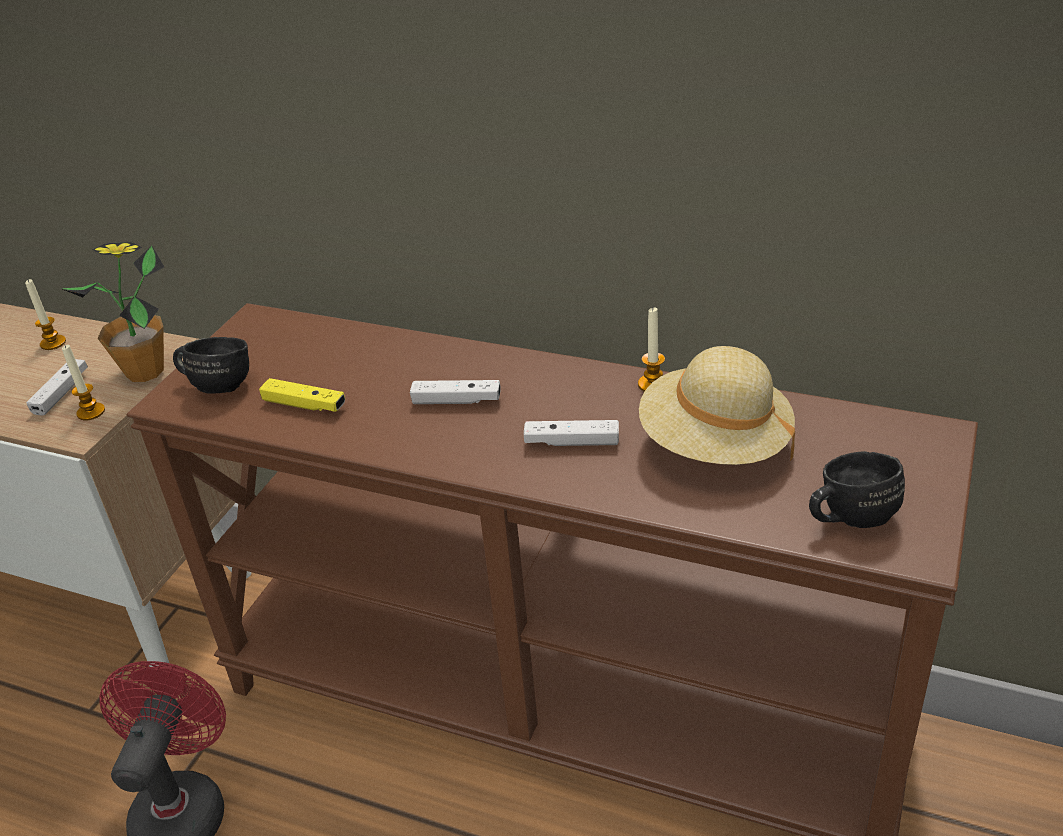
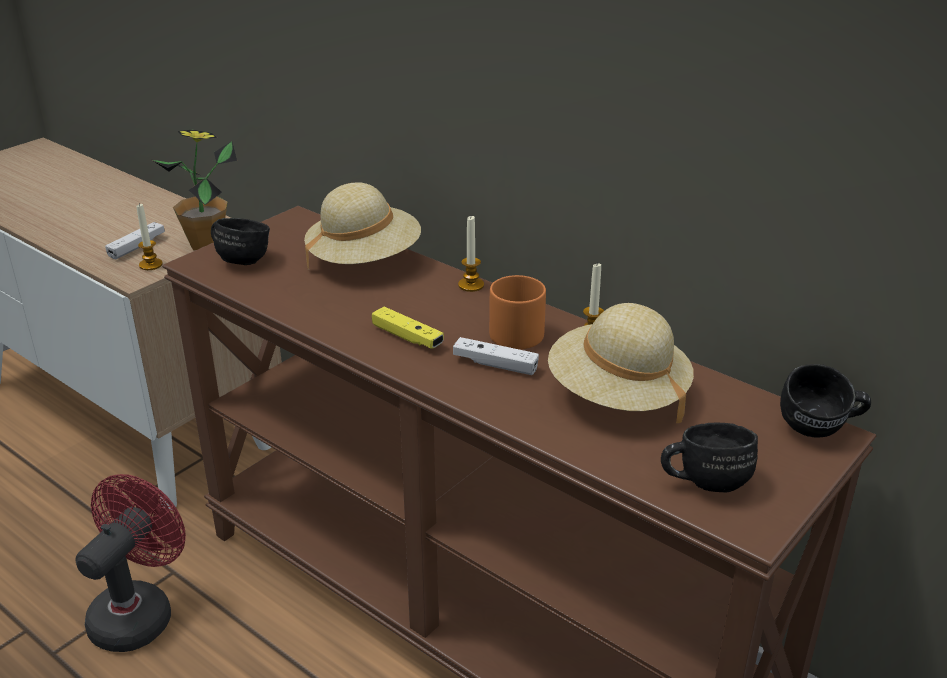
camera: 15 degrees right, 5 degrees down
(53, 343) = (151, 210): candle -> candle (471, 285)
(304, 405) = (297, 288): yellow game controller -> yellow game controller (407, 337)
(361, 353) = (364, 260): none -> beige hat
(456, 401) = (419, 312): white game controller -> none
(565, 399) = (510, 330): none -> orange mug
(927, 432) = (820, 430): none -> black mug

